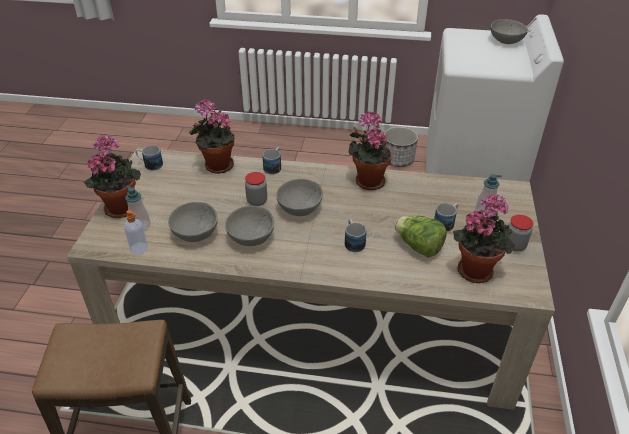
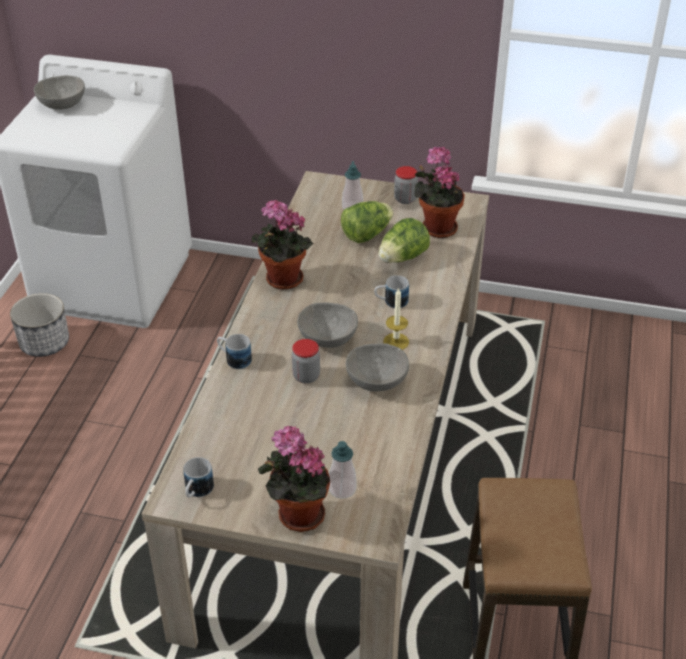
camera: 85 degrees left, 0 degrees up
(139, 248) = (388, 485): soap dispenser -> none
(195, 233) = (363, 432): grey bowl -> none
(216, 166) = (219, 416): potted plant -> none
(301, 247) = (396, 341): none -> candle
(446, 223) = (366, 234): mug -> lettuce

